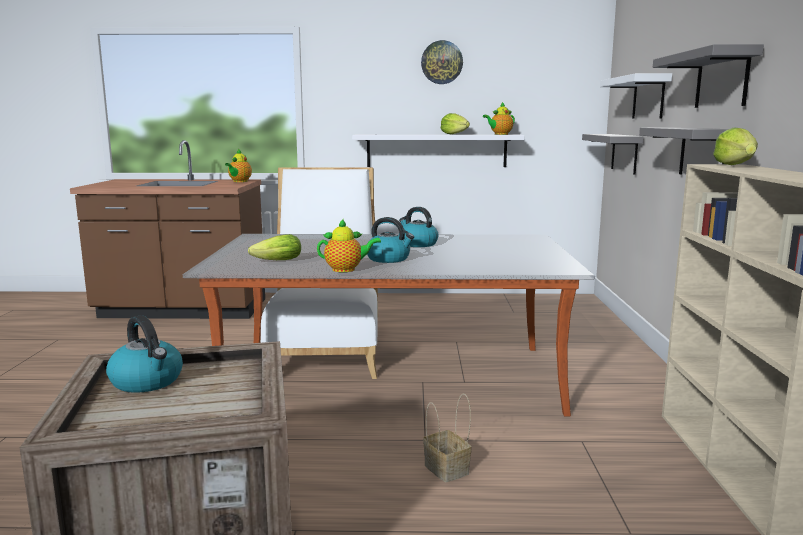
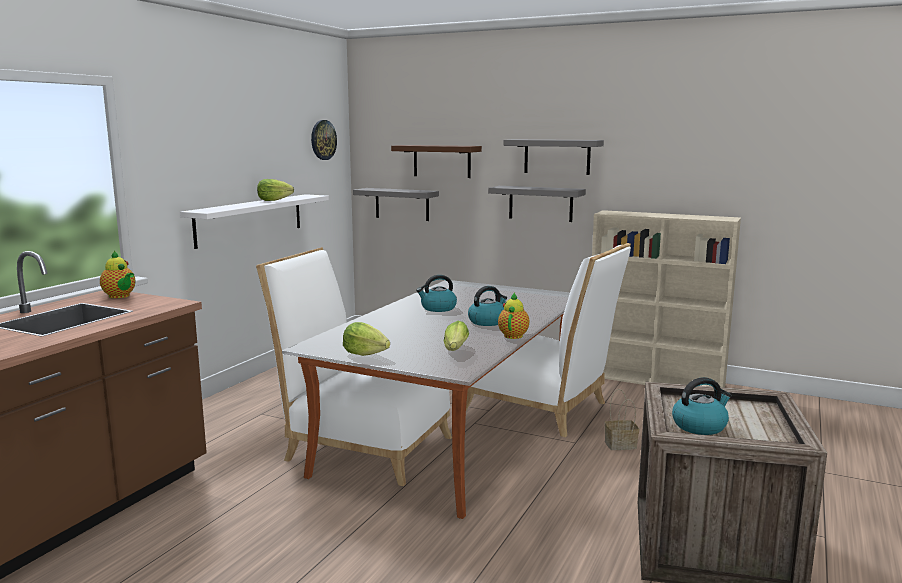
camera: 65 degrees left, 0 degrees up
(442, 62) = (247, 124): wall clock -> wall clock (323, 140)
(500, 134) = (306, 196): teapot -> none
(503, 407) = (542, 409): none -> white chair
(648, 97) = (442, 161): white shelf -> brown shelf
(735, 165) = (616, 212): lettuce -> lettuce (365, 354)

